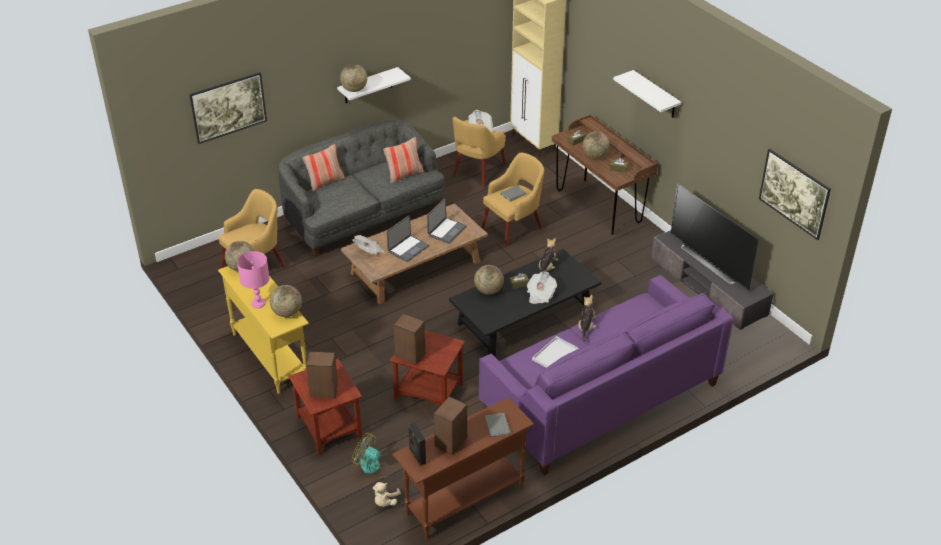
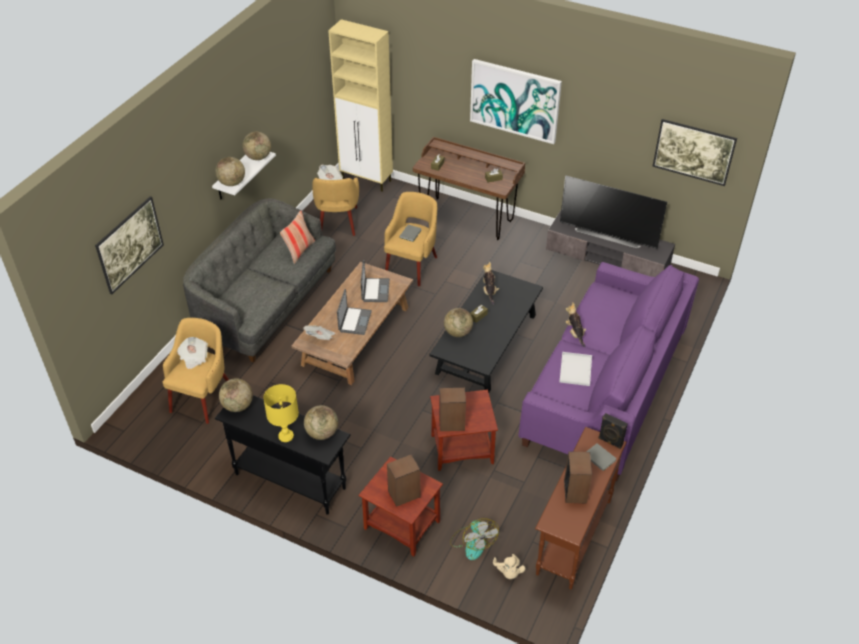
camera: 30 degrees left, 5 degrees up
(258, 304) = (286, 436): pink table lamp -> yellow table lamp
(270, 356) = (290, 480): yellow console table -> black console table
(325, 182) = (229, 285): pillow -> none
(375, 466) = (472, 542): fan -> fan turned 105 degrees counterclockwise
(417, 456) = (558, 520): black speaker -> black speaker (610, 442)
(540, 295) = (504, 318): newspaper -> newspaper (194, 357)
(595, 156) = (464, 173): globe -> globe (258, 157)
(655, 95) = (515, 100): white shelf -> picture

